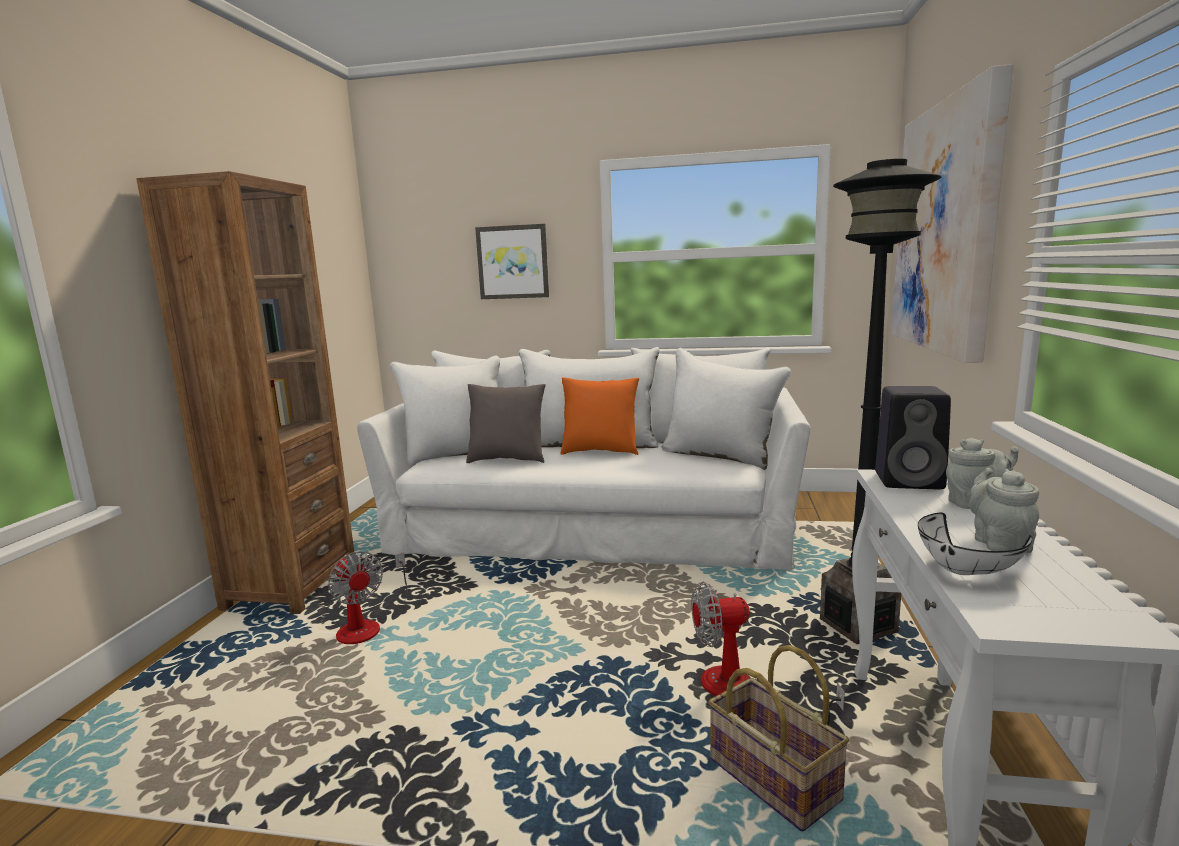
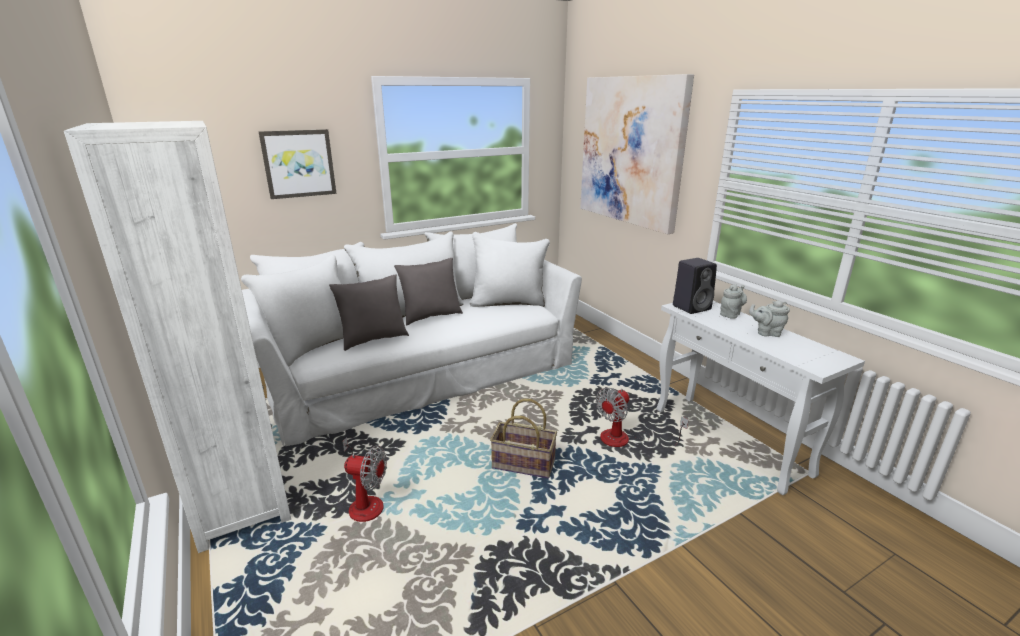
camera: 40 degrees left, 10 degrees up
(291, 587) = (241, 504): brown bookcase -> white bookcase
(600, 451) = (431, 316): orange pillow -> grey pillow
(771, 780) = (680, 473): basket -> basket (523, 464)
(858, 626) = (632, 385): black floor lamp -> none
(964, 573) = (779, 351): white bowl -> none
(999, 542) = (766, 333): grey teapot -> grey teapot turned 45 degrees counterclockwise

